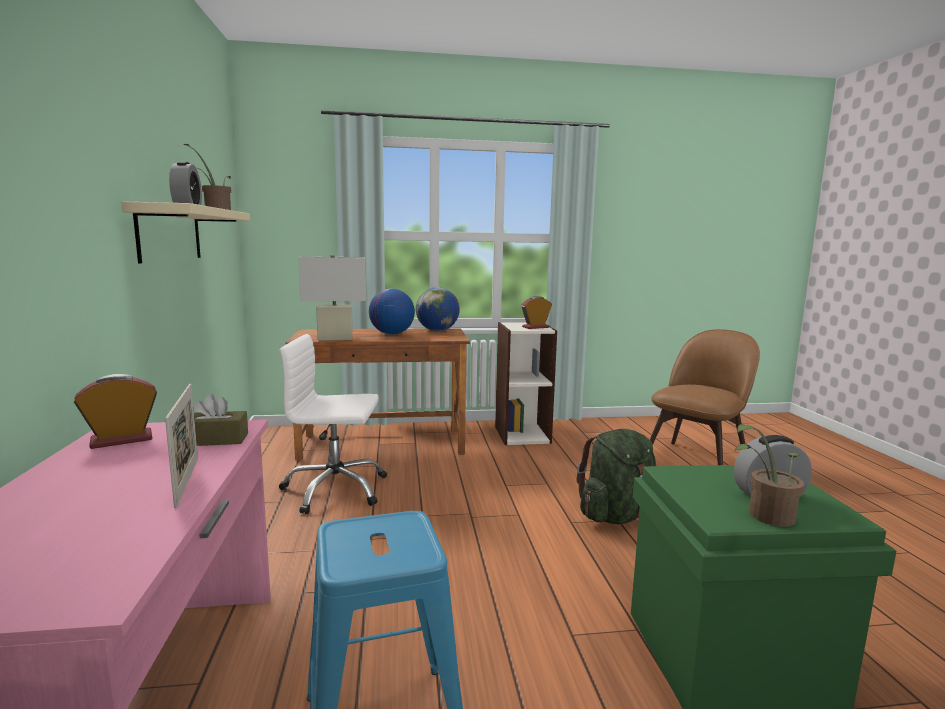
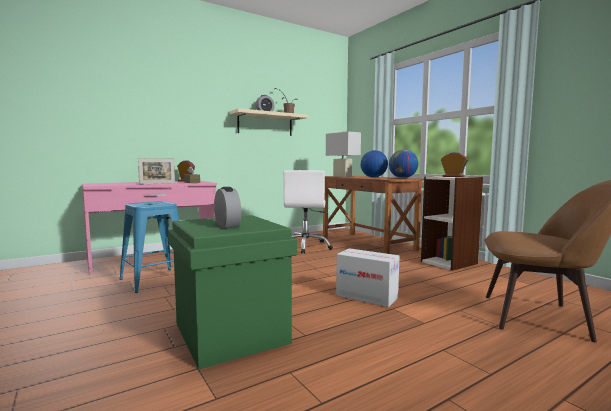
camera: 65 degrees right, 5 degrees down
(335, 489) = (305, 247): white office chair -> white office chair turned 150 degrees counterclockwise
(617, 515) = (367, 296): green backpack -> cardboard box
(765, 516) = (196, 225): potted plant -> none

